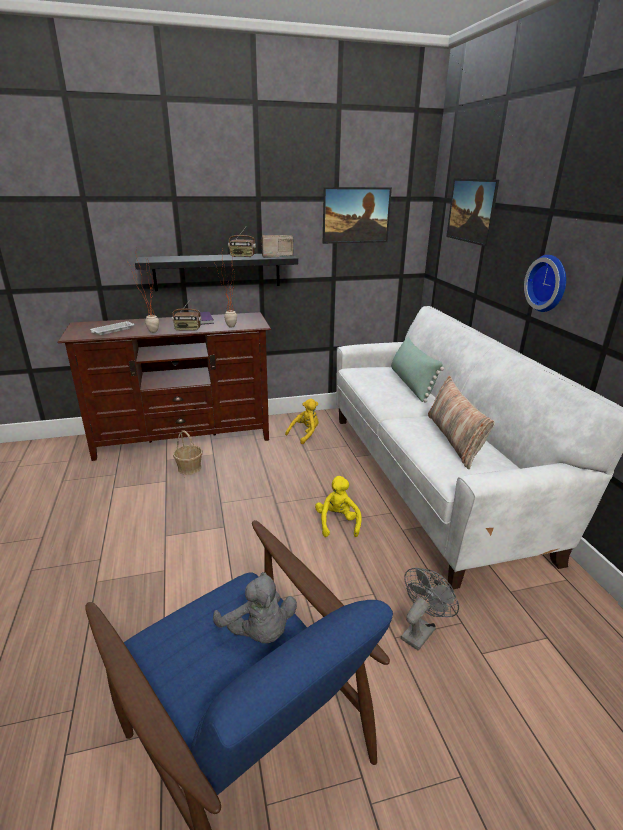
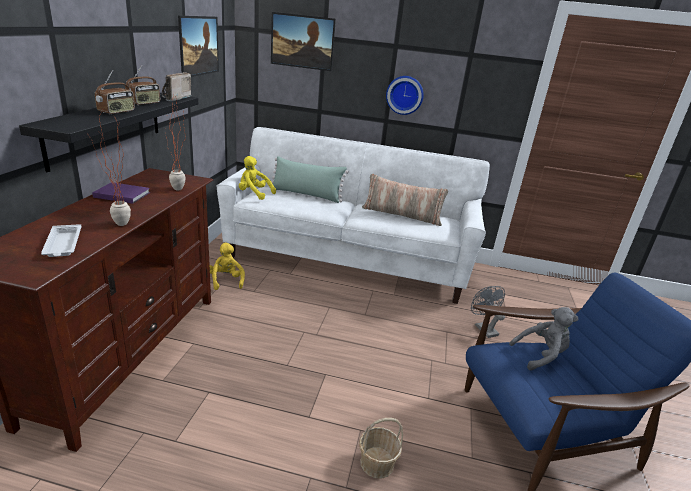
camera: 65 degrees left, 0 degrees up
(187, 329) = (148, 207): radio -> radio (117, 112)
(189, 468) = (202, 367): basket -> basket (376, 463)
(337, 523) = (366, 316): yellow plush toy -> yellow plush toy (254, 194)

